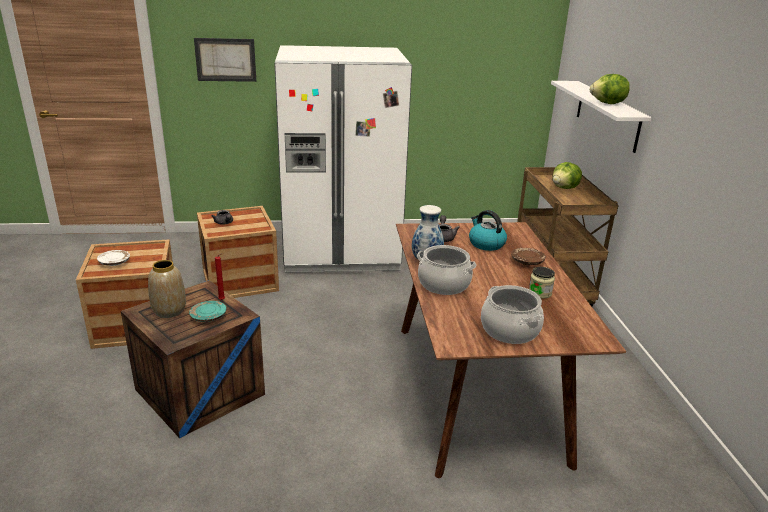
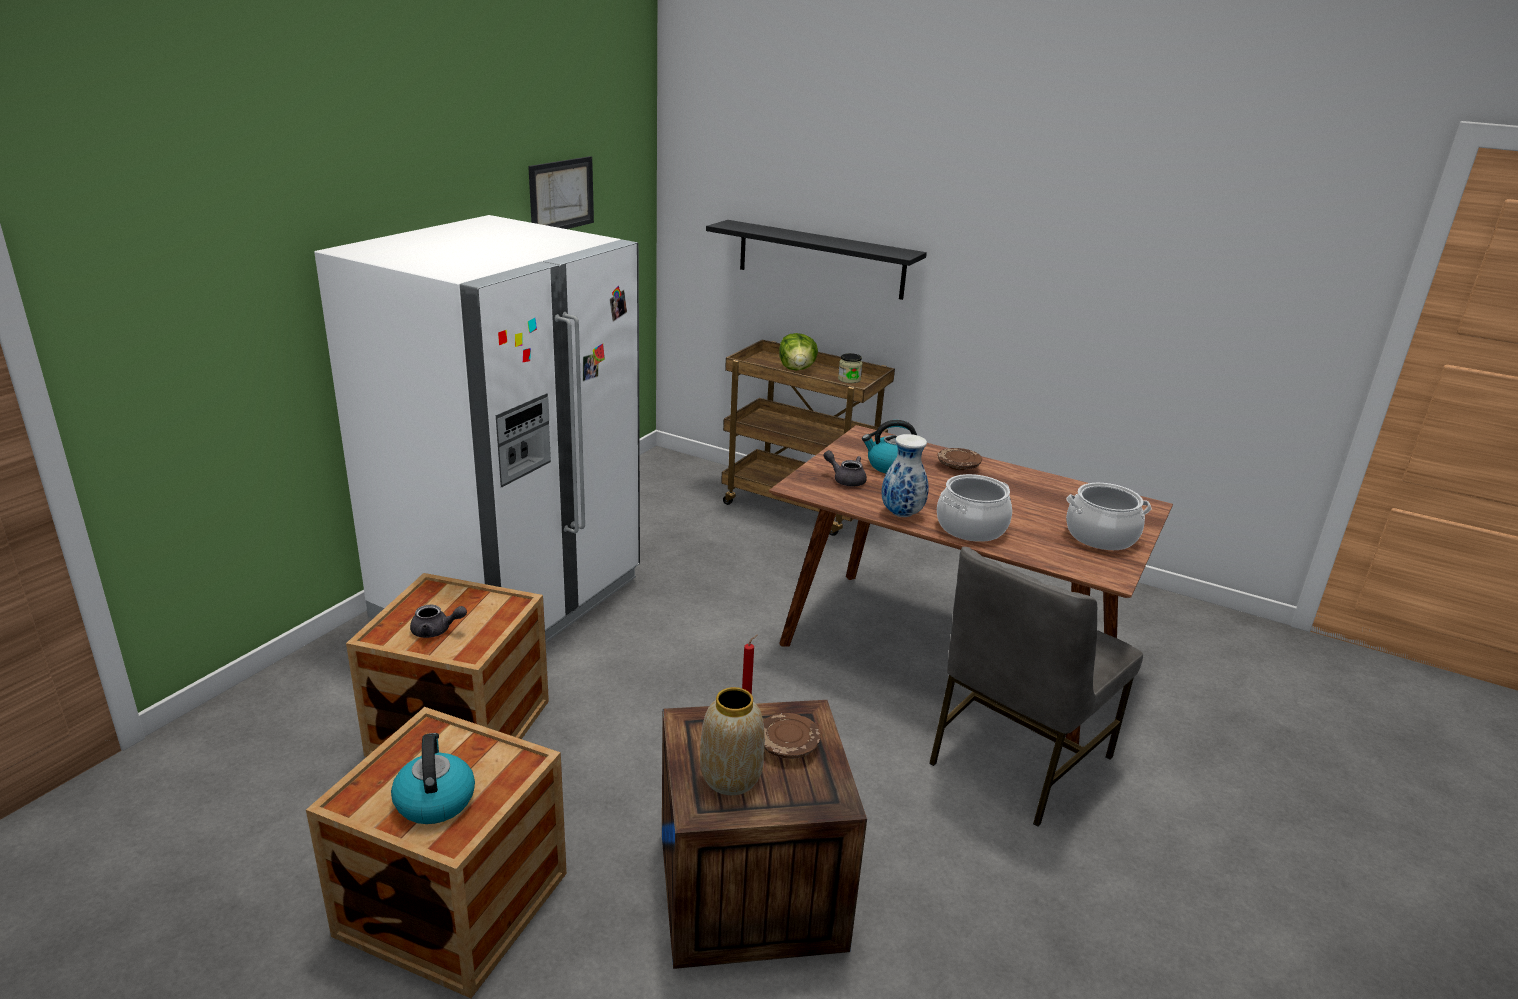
camera: 55 degrees left, 0 degrees up
(114, 262) = (434, 800): white plate -> kettle
(208, 317) = (788, 745): turquoise plate -> brown plate
(225, 59) = (205, 306): picture -> picture (561, 195)
(397, 452) = (1016, 760): none -> grey chair
(540, 293) = (1034, 490): jar -> jar (849, 379)
(607, 115) = (820, 259): white shelf -> black shelf
(608, 104) = (854, 245): lettuce -> none

